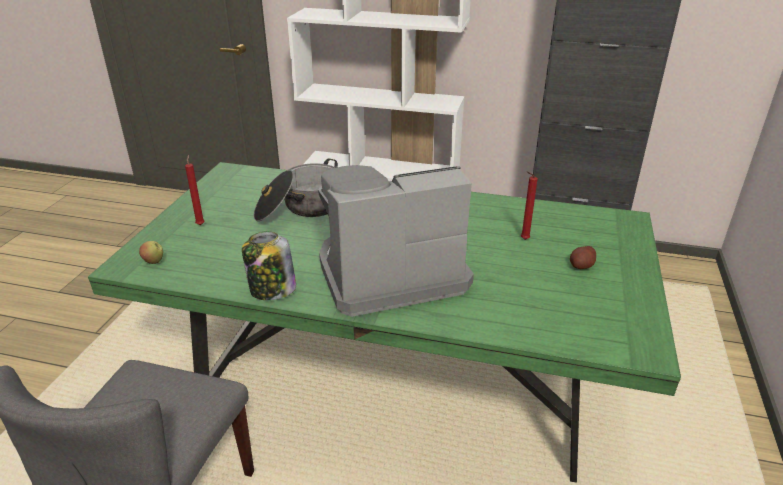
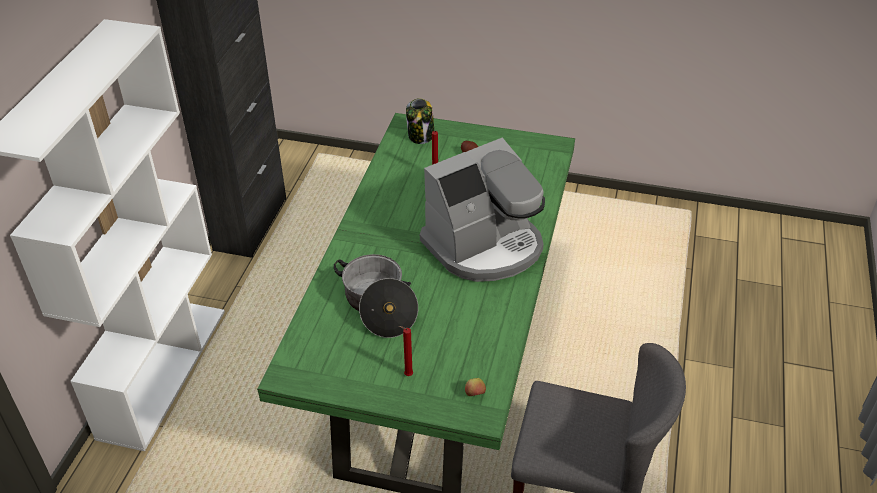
camera: 90 degrees left, 10 degrees up
(272, 290) = (511, 309): jar -> jar (421, 136)
(389, 273) = (485, 246): coffee machine -> coffee machine turned 105 degrees counterclockwise

